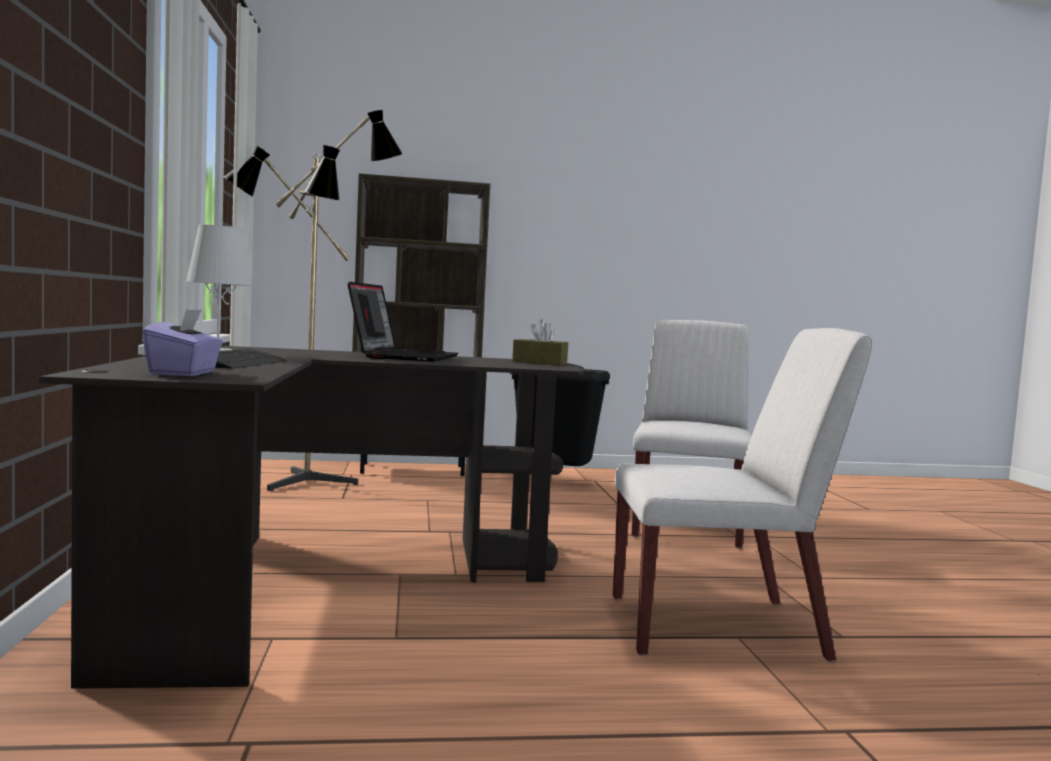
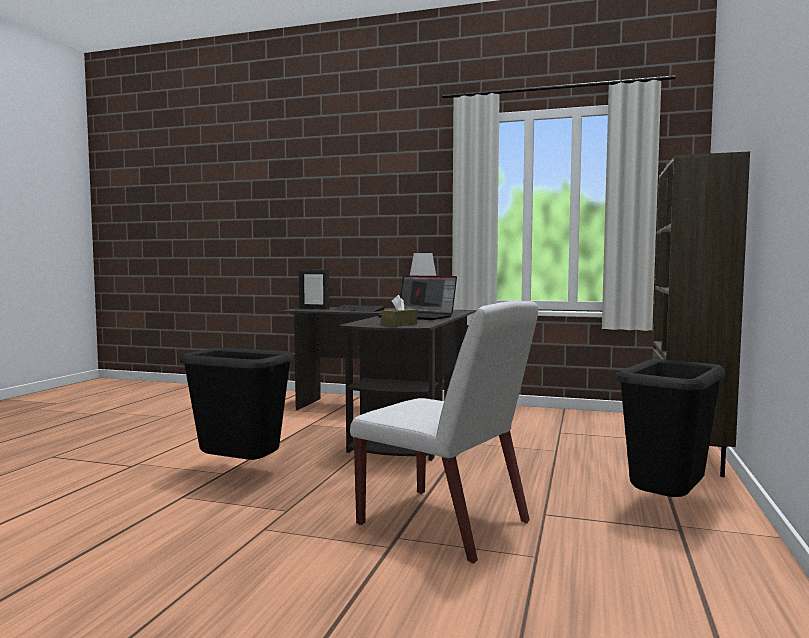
camera: 115 degrees right, 0 degrees up
(184, 373) = (314, 308): purple tissue box -> picture frame
(305, 484) = (603, 427): floor lamp -> none
(717, 627) = (239, 472): white chair -> black trash can

